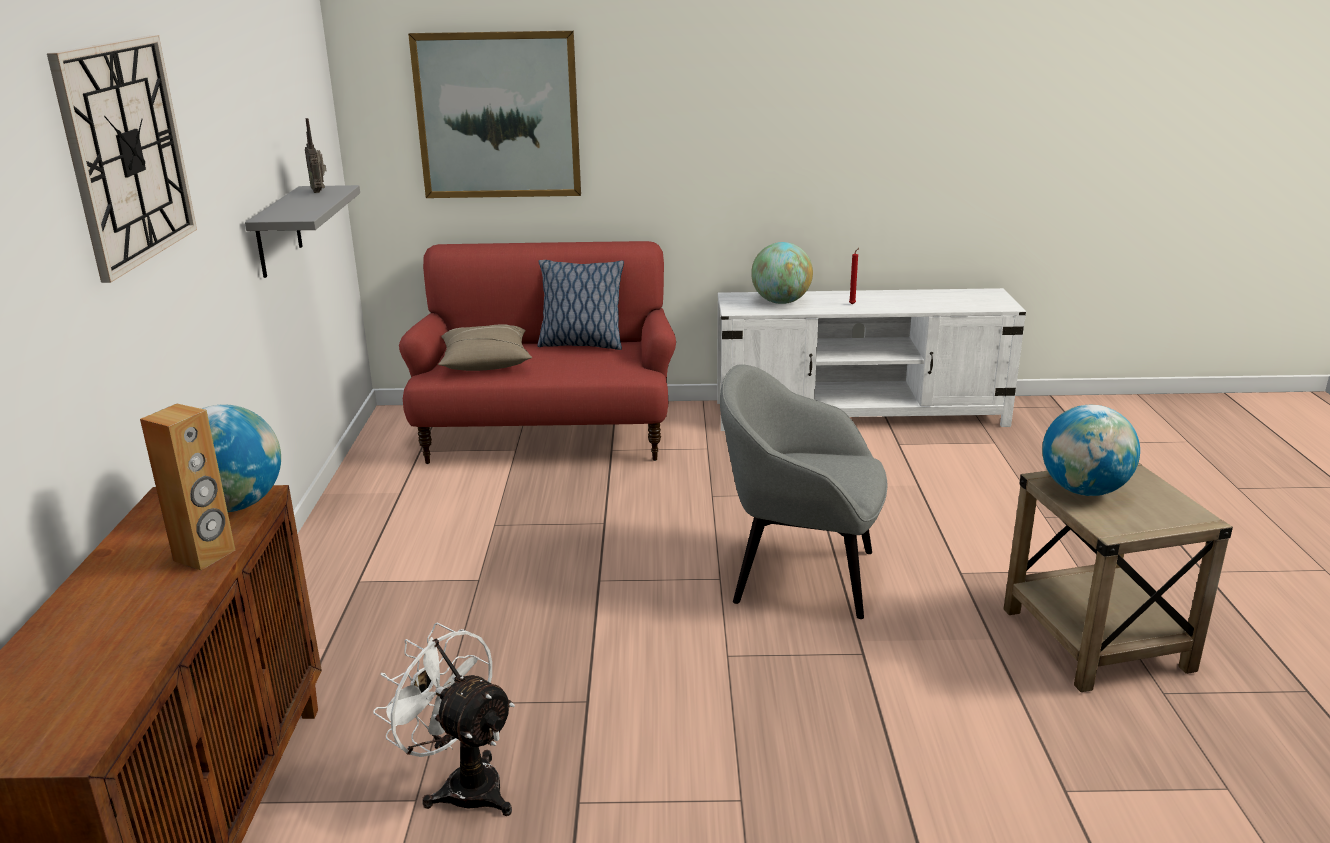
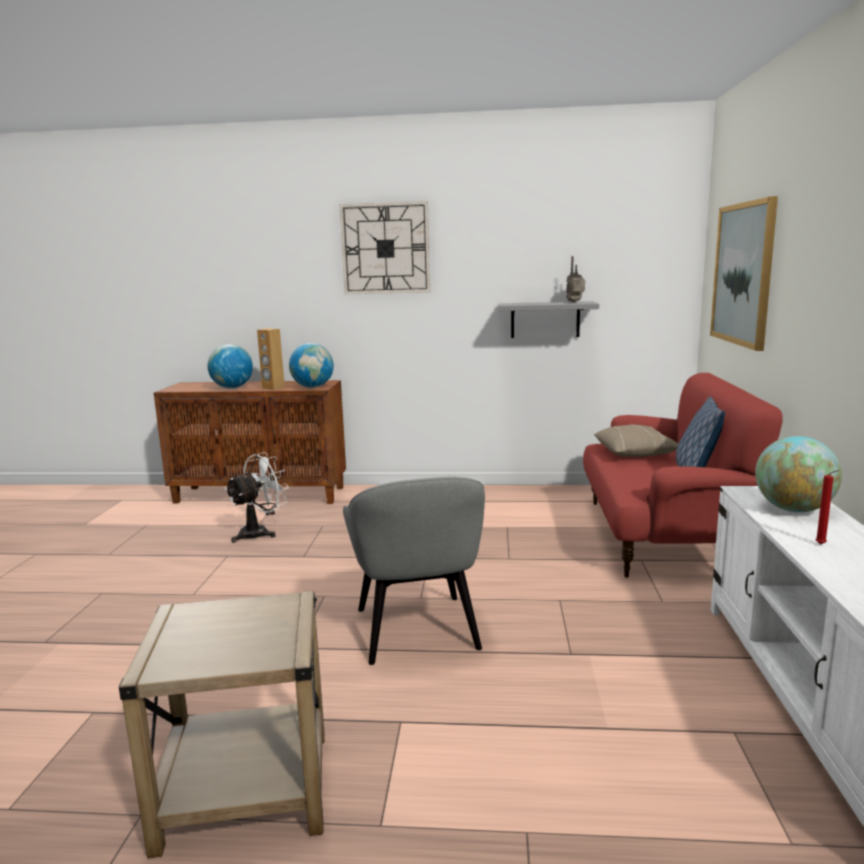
camera: 95 degrees right, 10 degrees down
(799, 575) = (417, 630): grey armchair -> grey armchair turned 150 degrees clockwise
(1084, 491) = (257, 615): globe -> globe (232, 388)

